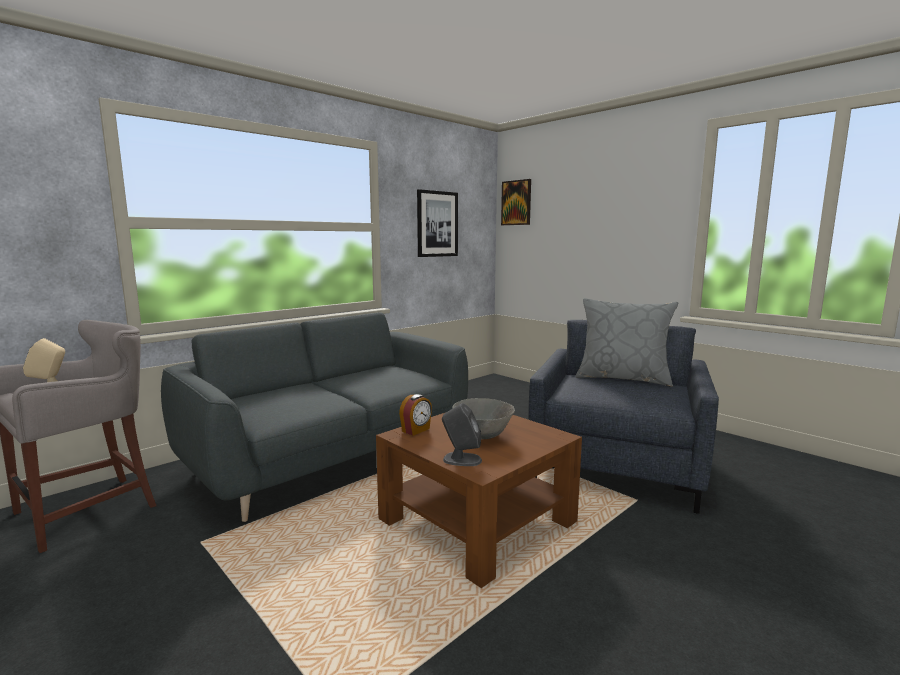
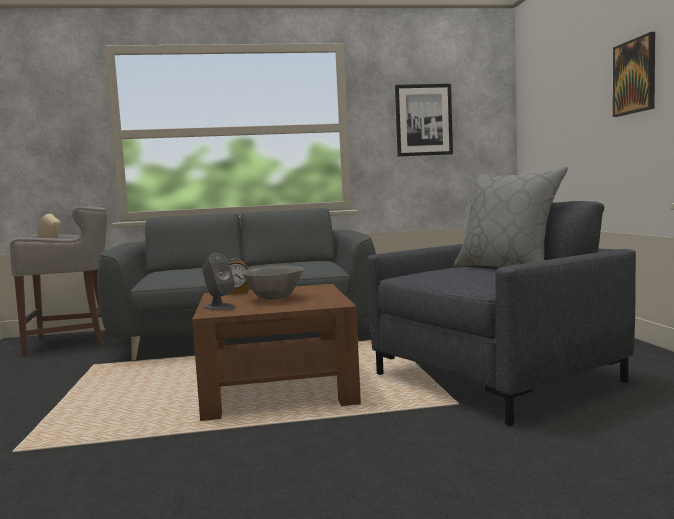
camera: 35 degrees right, 5 degrees down
(516, 203) = (529, 86): picture -> picture (634, 76)

